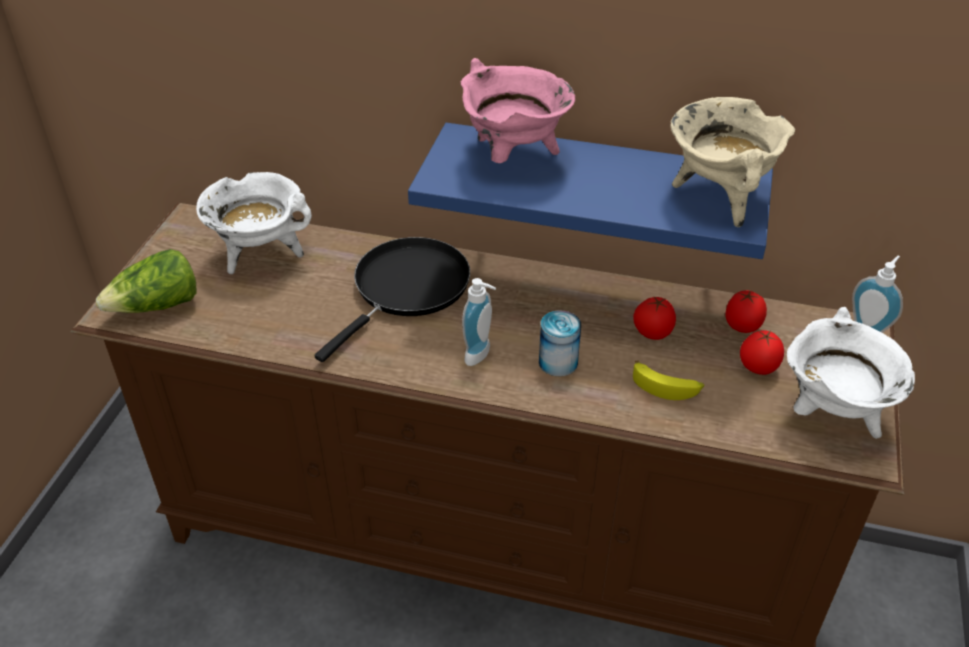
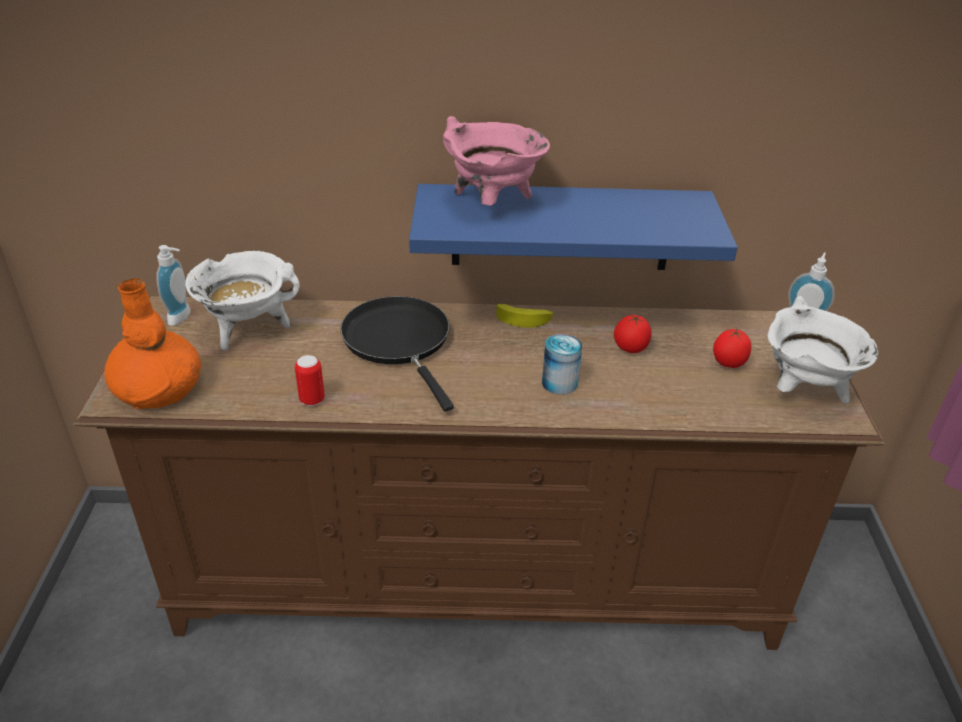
camera: 15 degrees left, 5 degrees down
(157, 306) = (159, 388): lettuce -> orange vase
(297, 341) = (312, 400): none -> can
(407, 289) = (399, 342): black frying pan -> black frying pan turned 45 degrees counterclockwise
(481, 355) = (489, 387): soap dispenser -> soap dispenser (183, 317)
(666, 386) = (660, 389): banana -> banana (524, 319)
(719, 197) = (681, 216): beige cooking pot -> none
(742, 327) = (701, 334): tomato -> none

